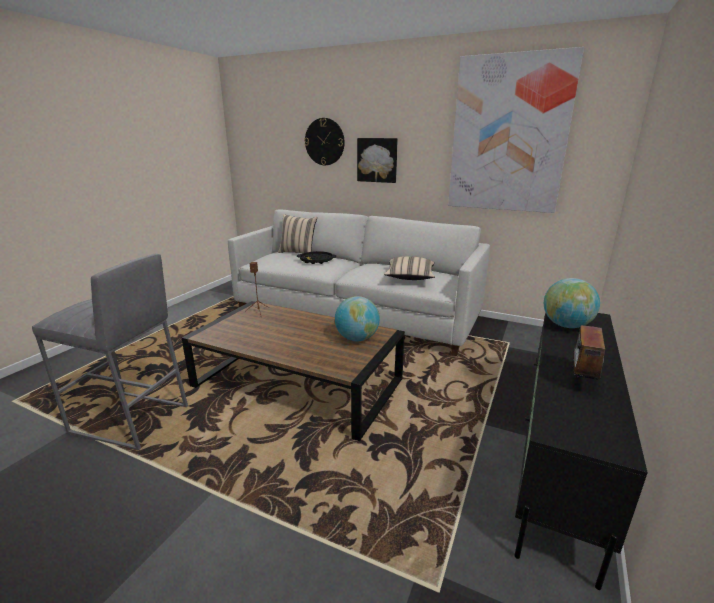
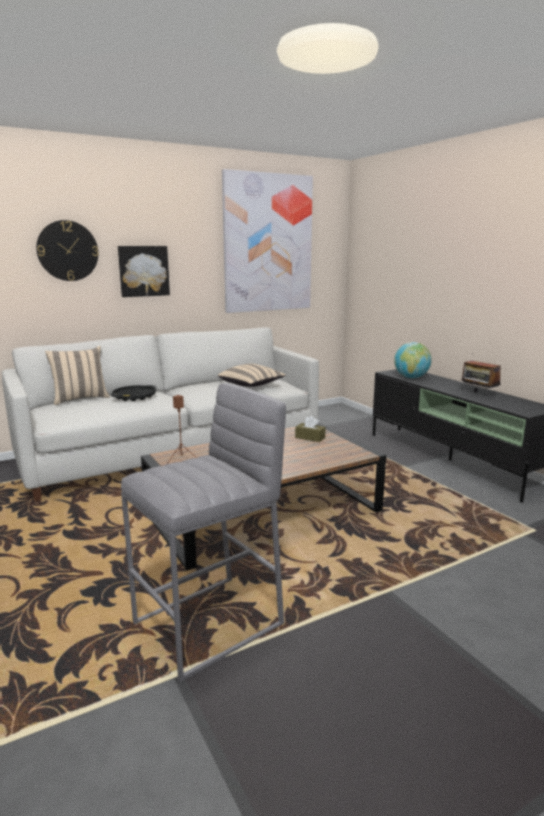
camera: 55 degrees left, 5 degrees down
(357, 339) = (310, 437): globe -> brown tissue box

